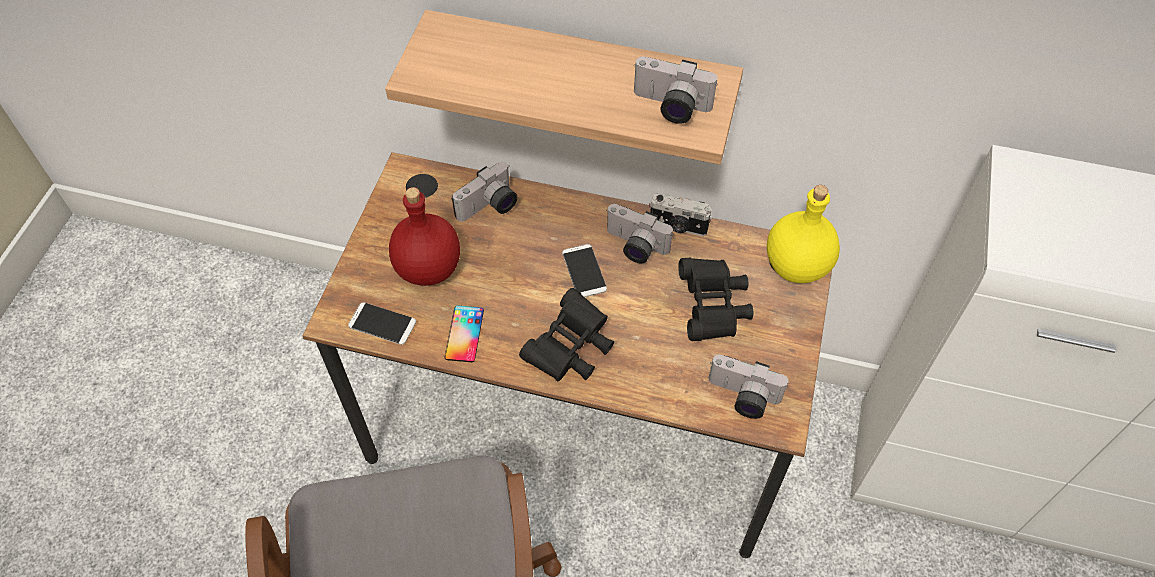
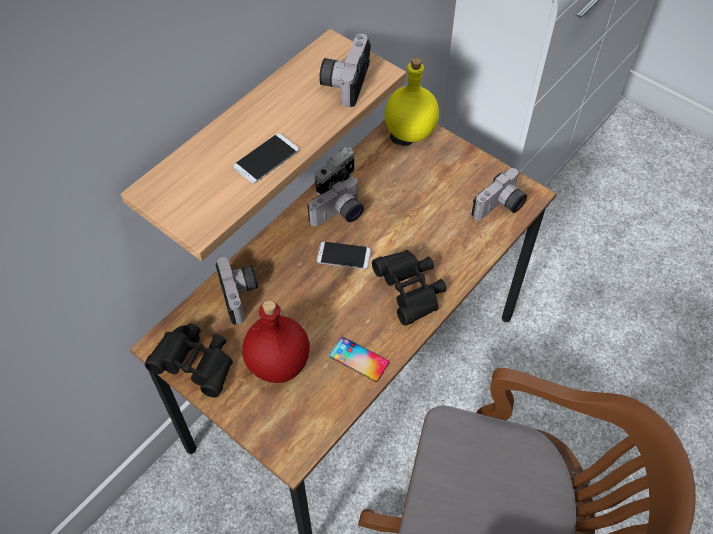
camera: 65 degrees left, 0 degrees up
(382, 324) = (316, 418): phone -> phone (266, 159)
(670, 107) = (344, 81): camera -> camera turned 150 degrees clockwise
(713, 308) = (419, 192): black binoculars -> black binoculars (196, 365)

